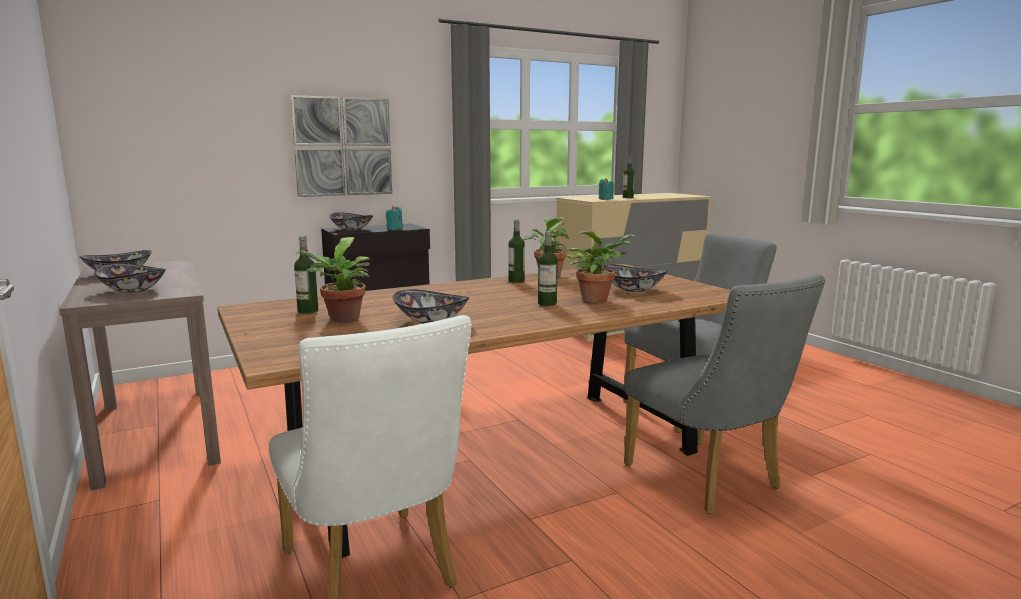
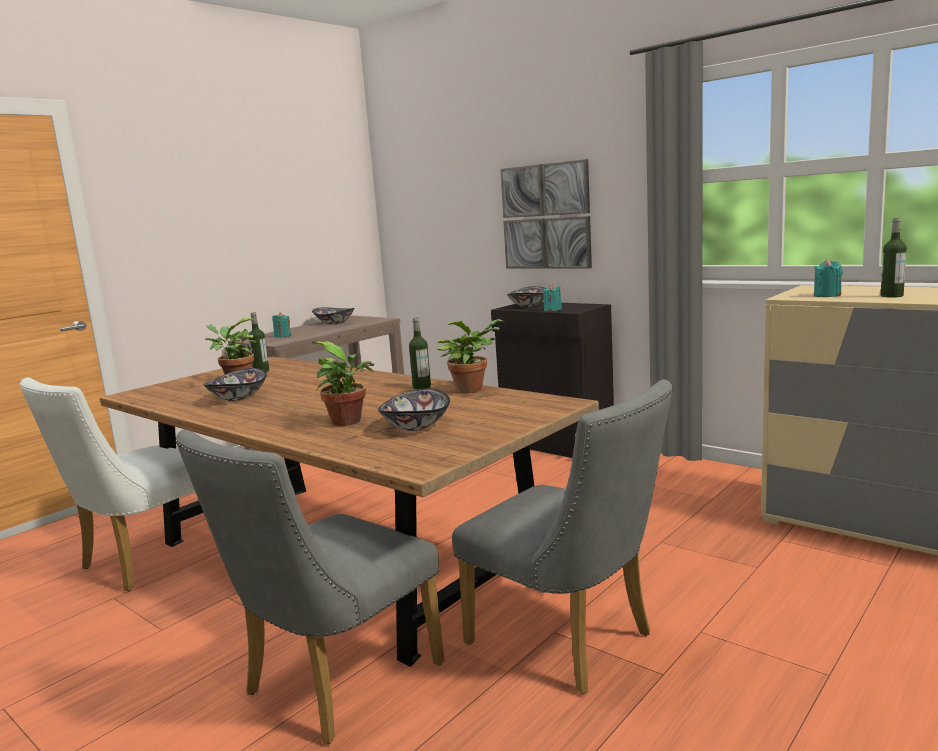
camera: 70 degrees right, 0 degrees up
(134, 290) = (282, 336): bowl -> turquoise candle
(547, 303) = (318, 411): bottle -> none

